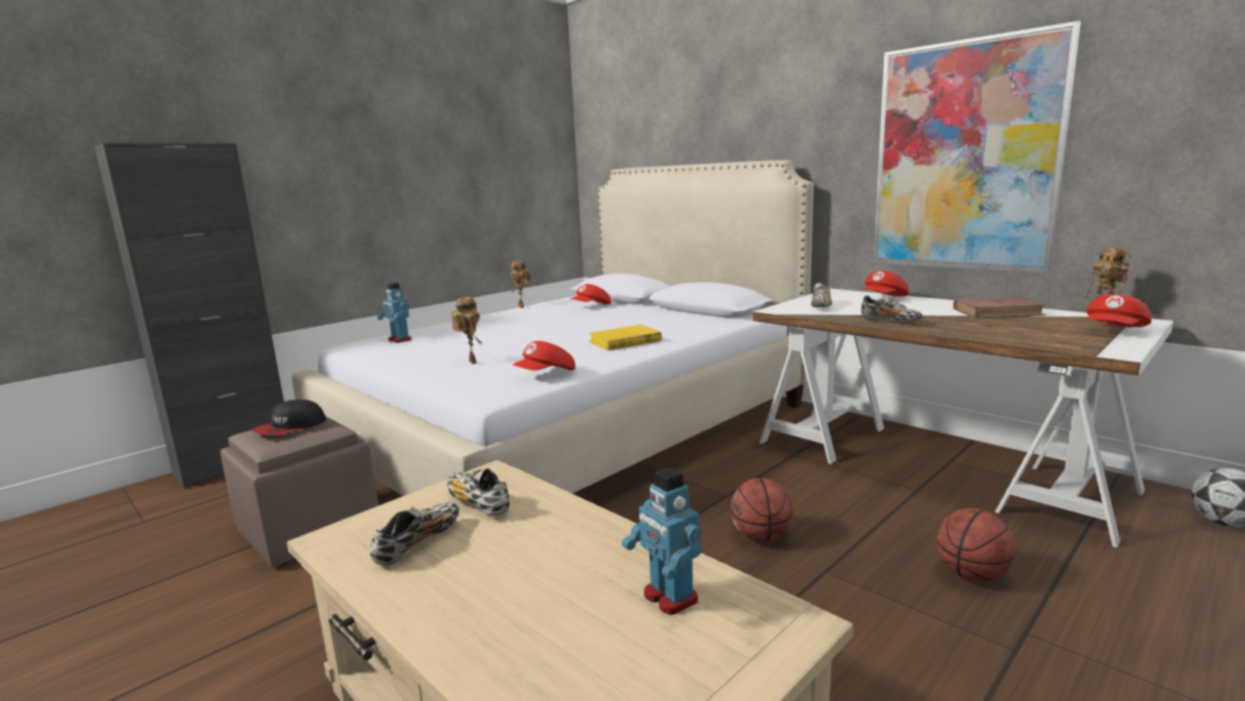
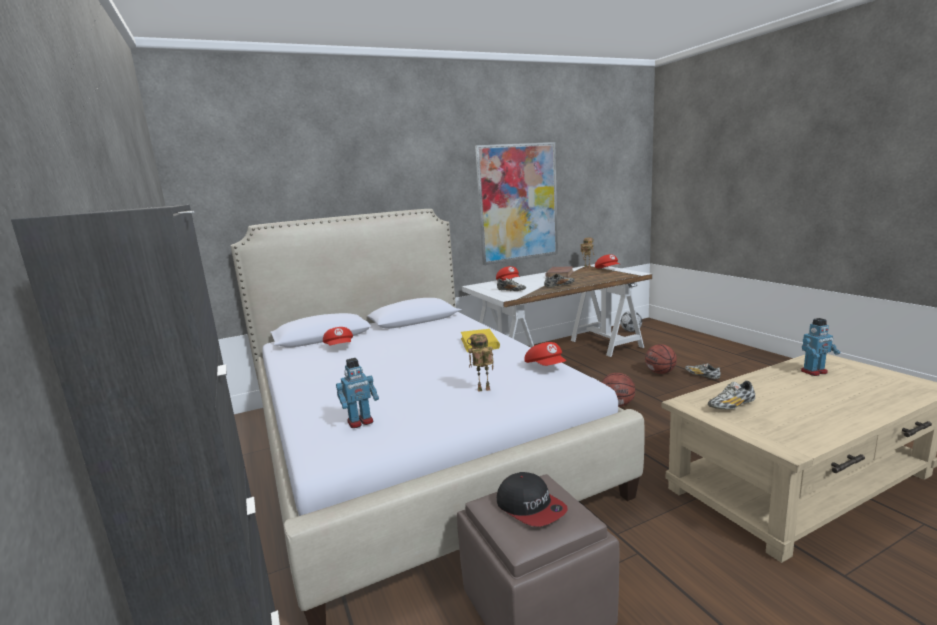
camera: 70 degrees left, 0 degrees up
(418, 543) = (786, 421): shoe -> shoe (702, 376)
(522, 307) = (283, 371): toy robot -> none

